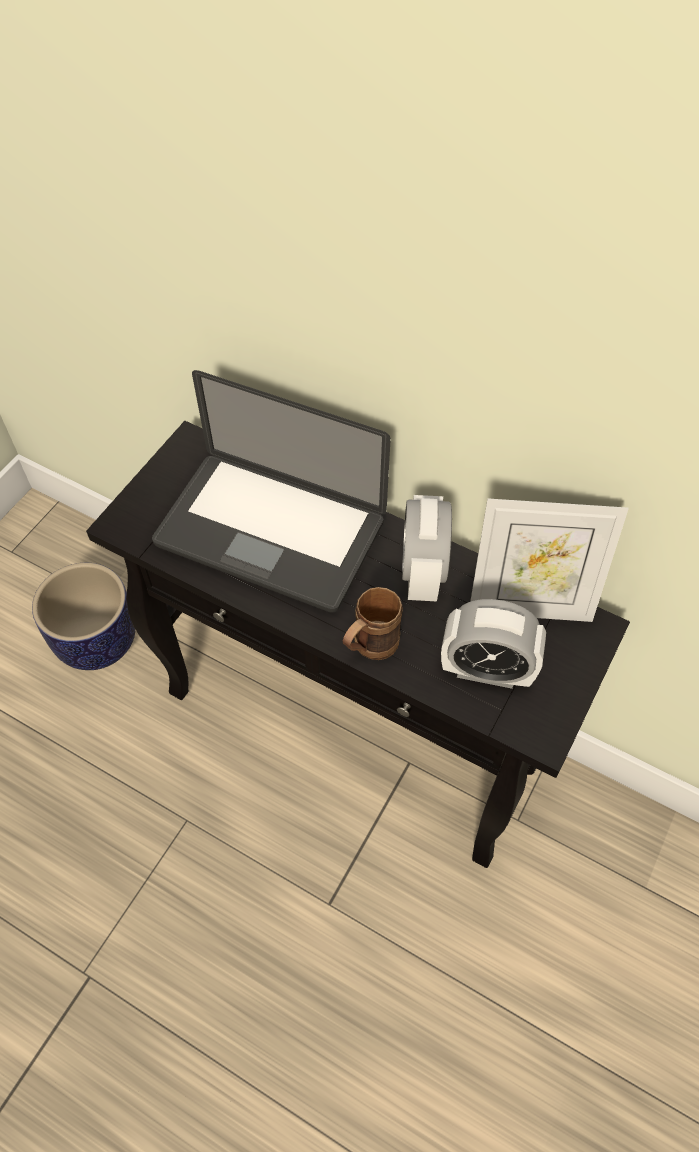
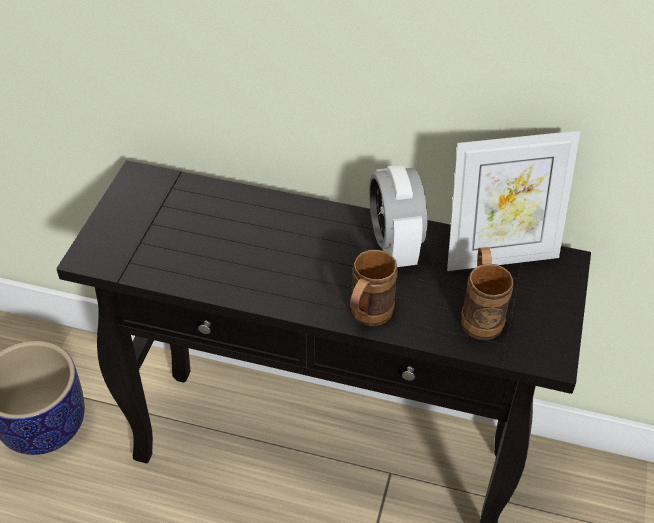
camera: 15 degrees left, 10 degrees down
(270, 533) = (240, 239): laptop -> none
(486, 670) = (480, 314): alarm clock -> brown mug

